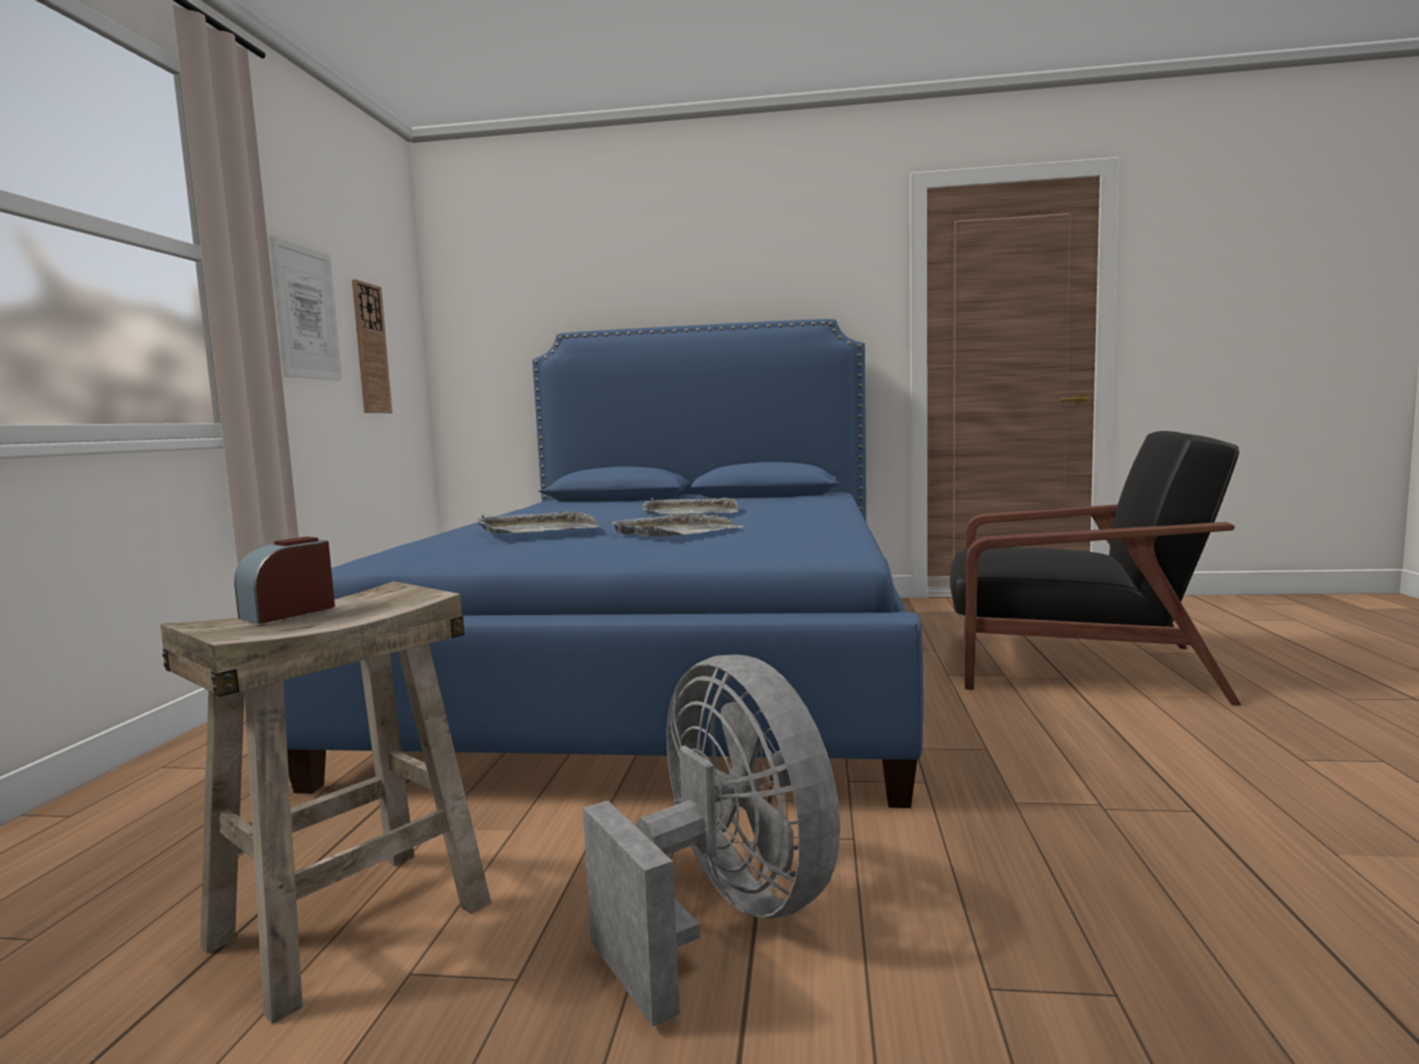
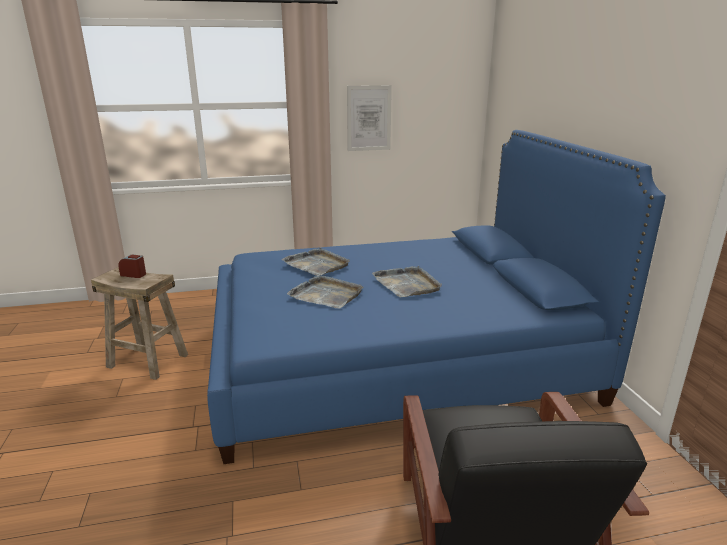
camera: 70 degrees right, 15 degrees up
(371, 348) = (421, 129): wall clock -> none
(724, 916) = (142, 426): grey fan -> none

